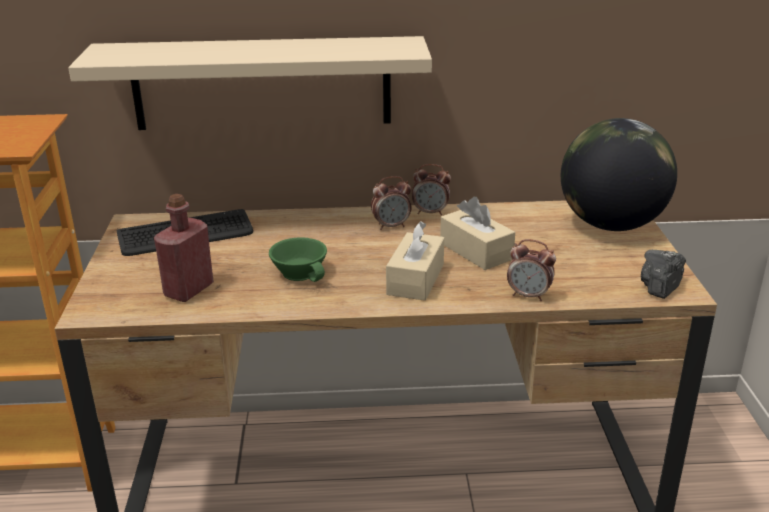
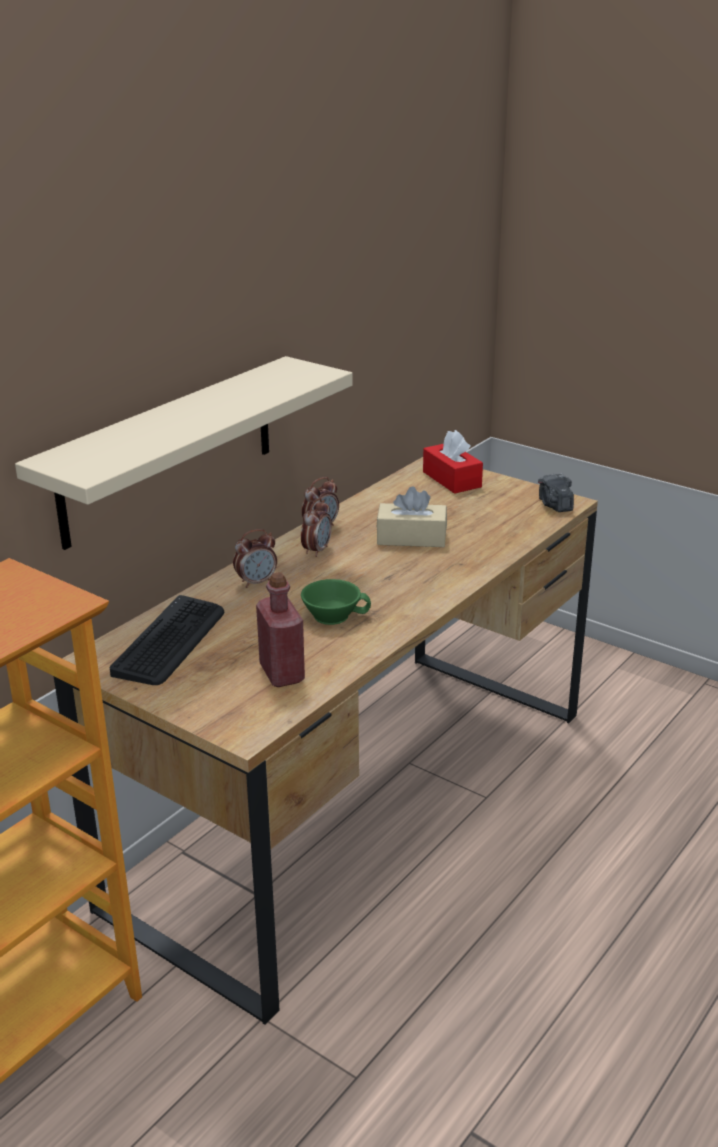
camera: 50 degrees left, 0 degrees up
(415, 279) = (417, 576): beige tissue box -> none
(529, 295) = (502, 548): alarm clock -> alarm clock (256, 582)
(611, 225) = (452, 479): globe -> red tissue box

